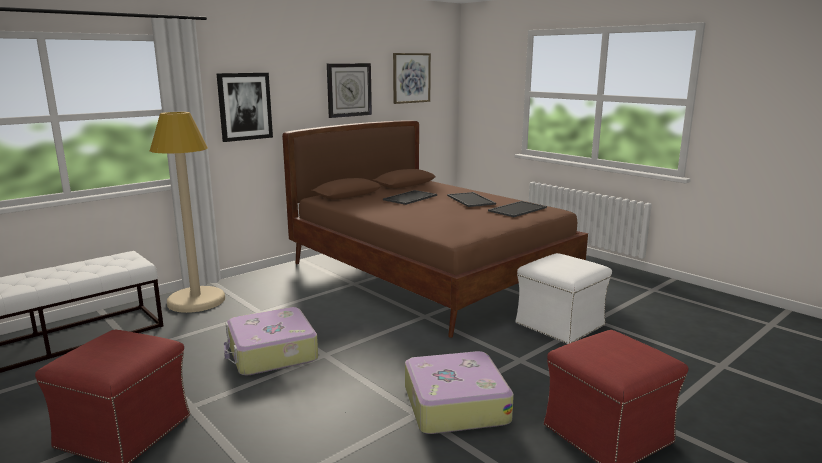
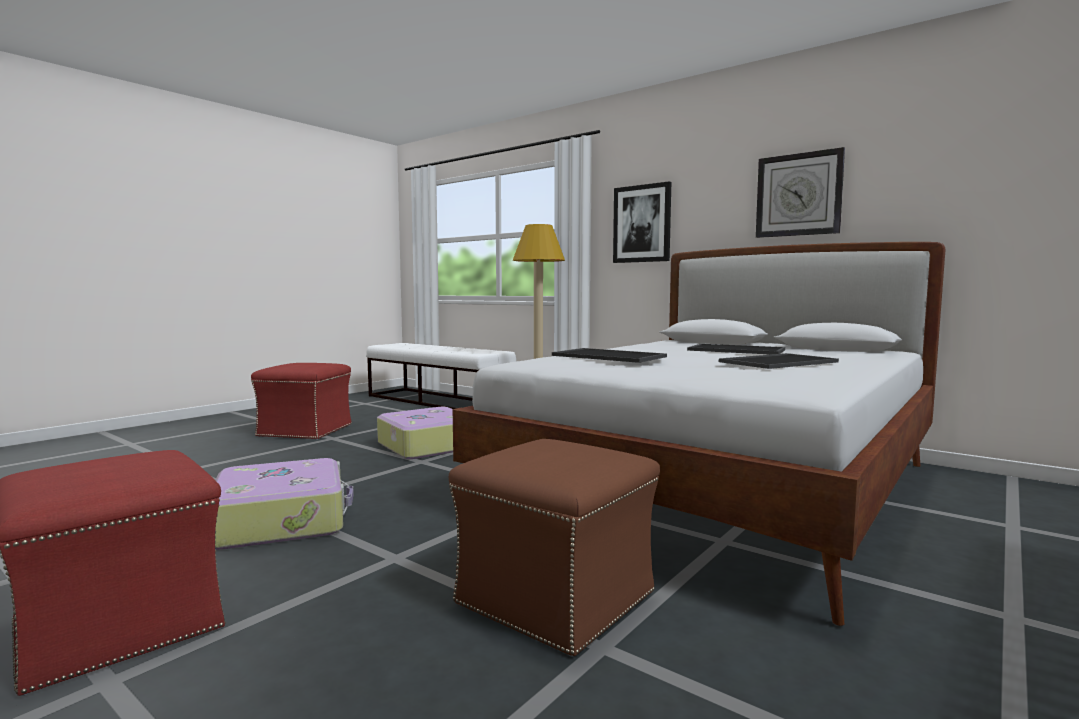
camera: 80 degrees right, 10 degrees down
(411, 78) = (957, 162): picture -> none
(429, 274) = (722, 487): brown bed -> white bed
(517, 209) = (752, 375): tray -> tray (610, 356)
(560, 324) = (557, 598): white ottoman -> brown ottoman

